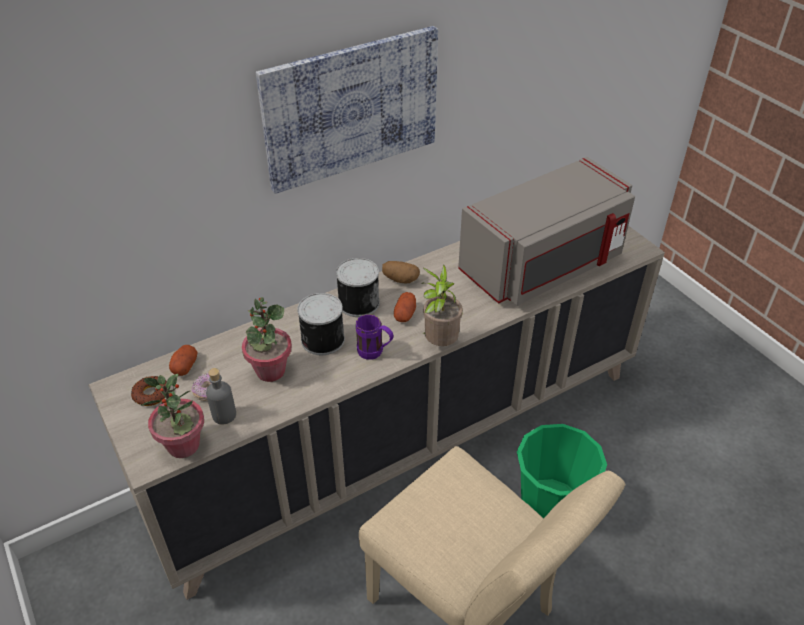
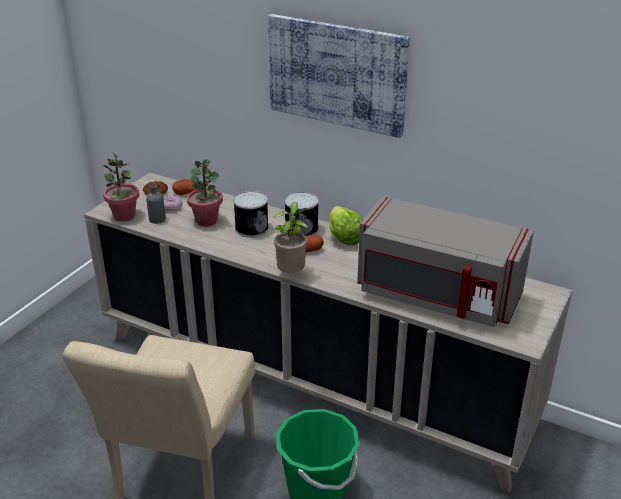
camera: 60 degrees right, 10 degrees down
(375, 353) = (257, 252): purple mug -> none
(400, 279) = (344, 237): potato -> lettuce

